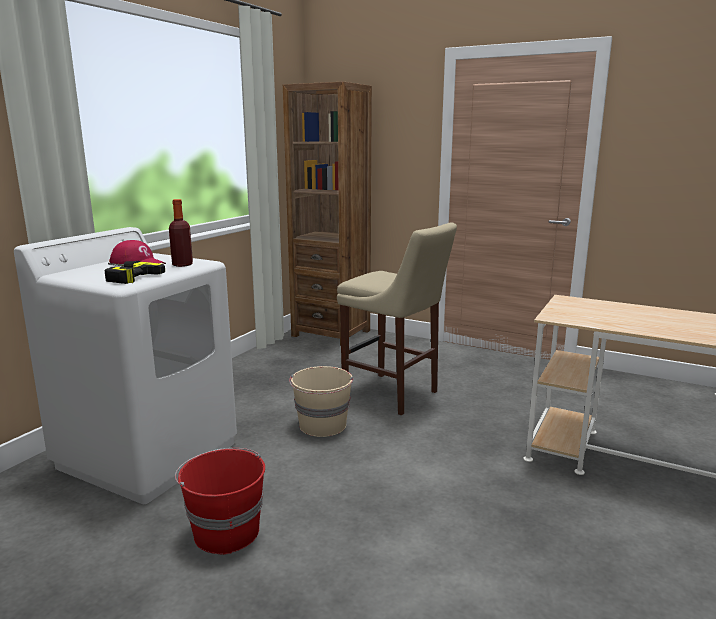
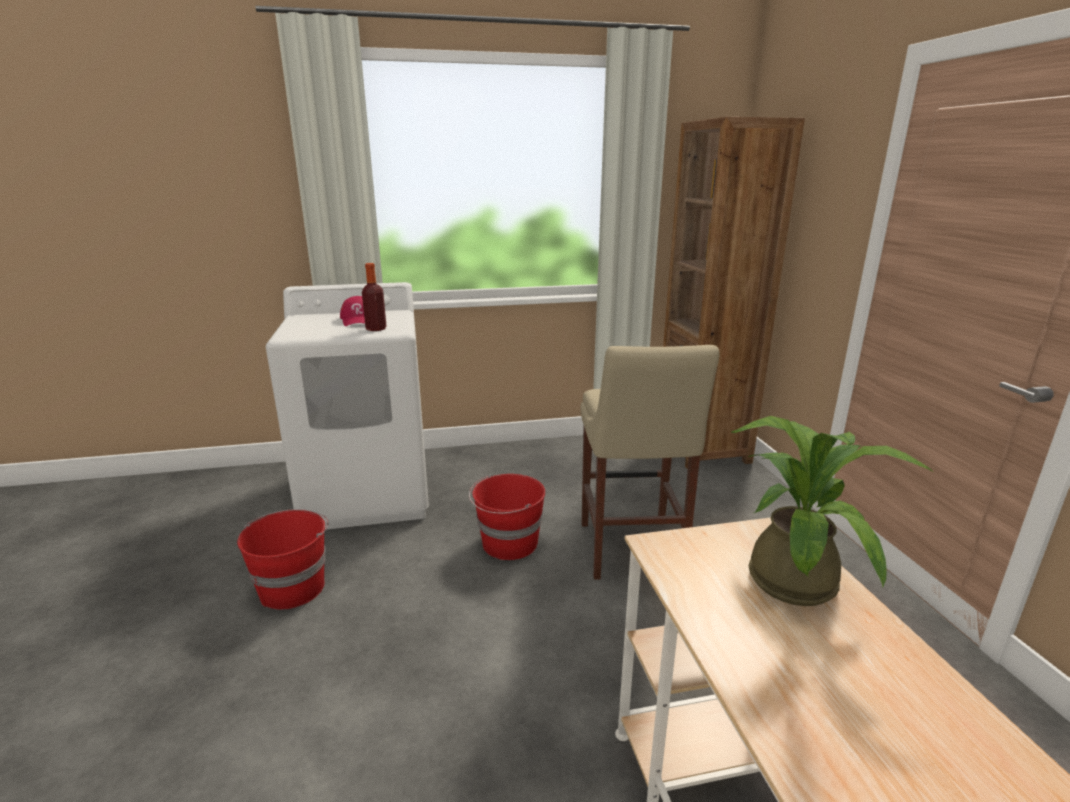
camera: 50 degrees right, 5 degrees up
(122, 276) = (311, 329): power drill -> none
(322, 425) = (508, 544): beige bucket -> red bucket
(602, 307) = (793, 575): none -> potted plant

